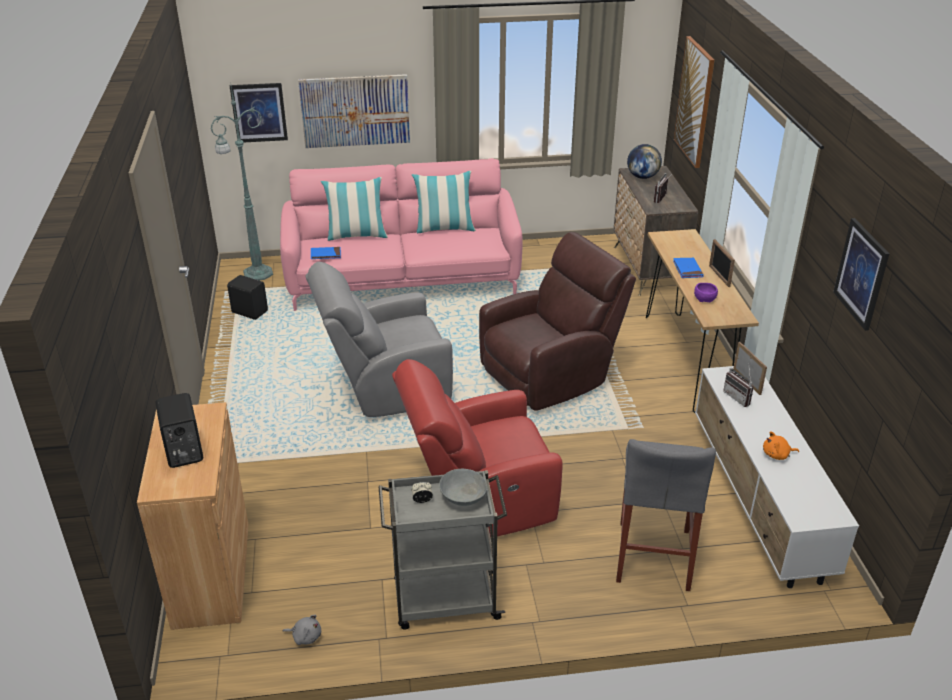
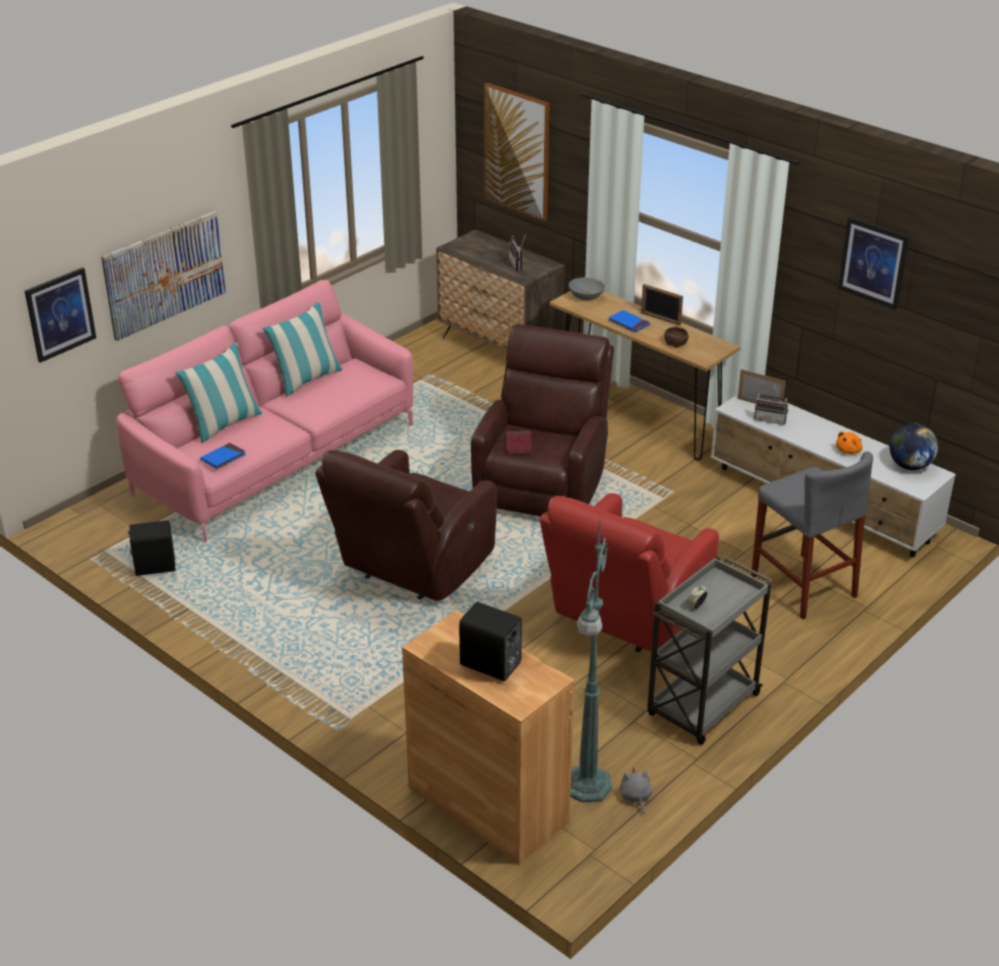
camera: 40 degrees left, 0 degrees up
(256, 274) = (98, 524): green floor lamp -> green floor lamp (586, 786)
(305, 636) = (635, 797): grey plush toy -> grey plush toy turned 75 degrees counterclockwise
(385, 388) = (412, 569): grey armchair -> brown armchair
(462, 497) = (721, 587): grey bowl -> grey bowl (585, 297)
(519, 328) = (518, 444): none -> red book
(642, 177) = (470, 248): globe -> globe (909, 466)
(705, 298) = (675, 343): purple bowl -> brown bowl

